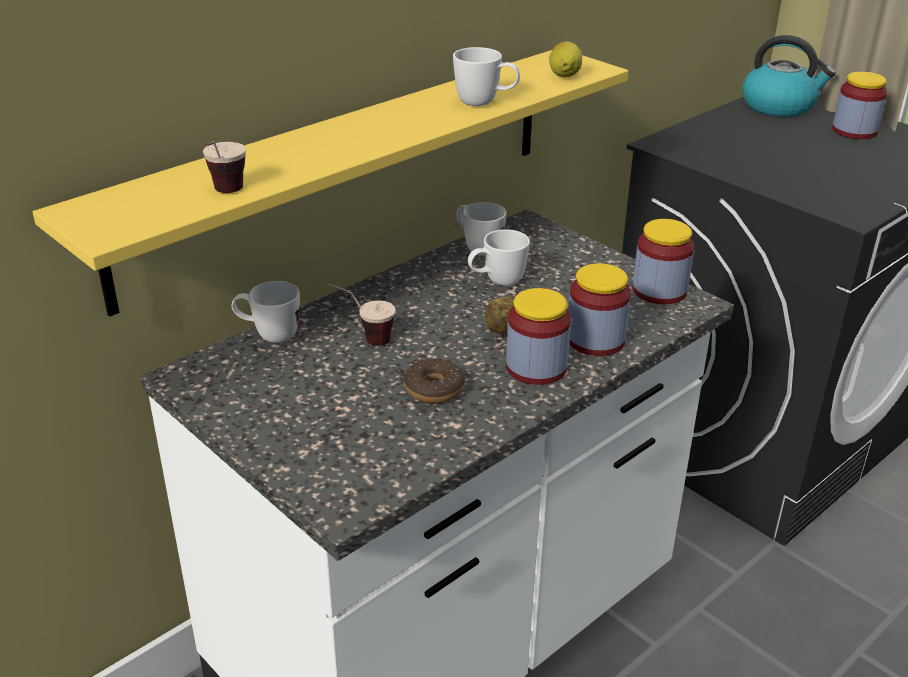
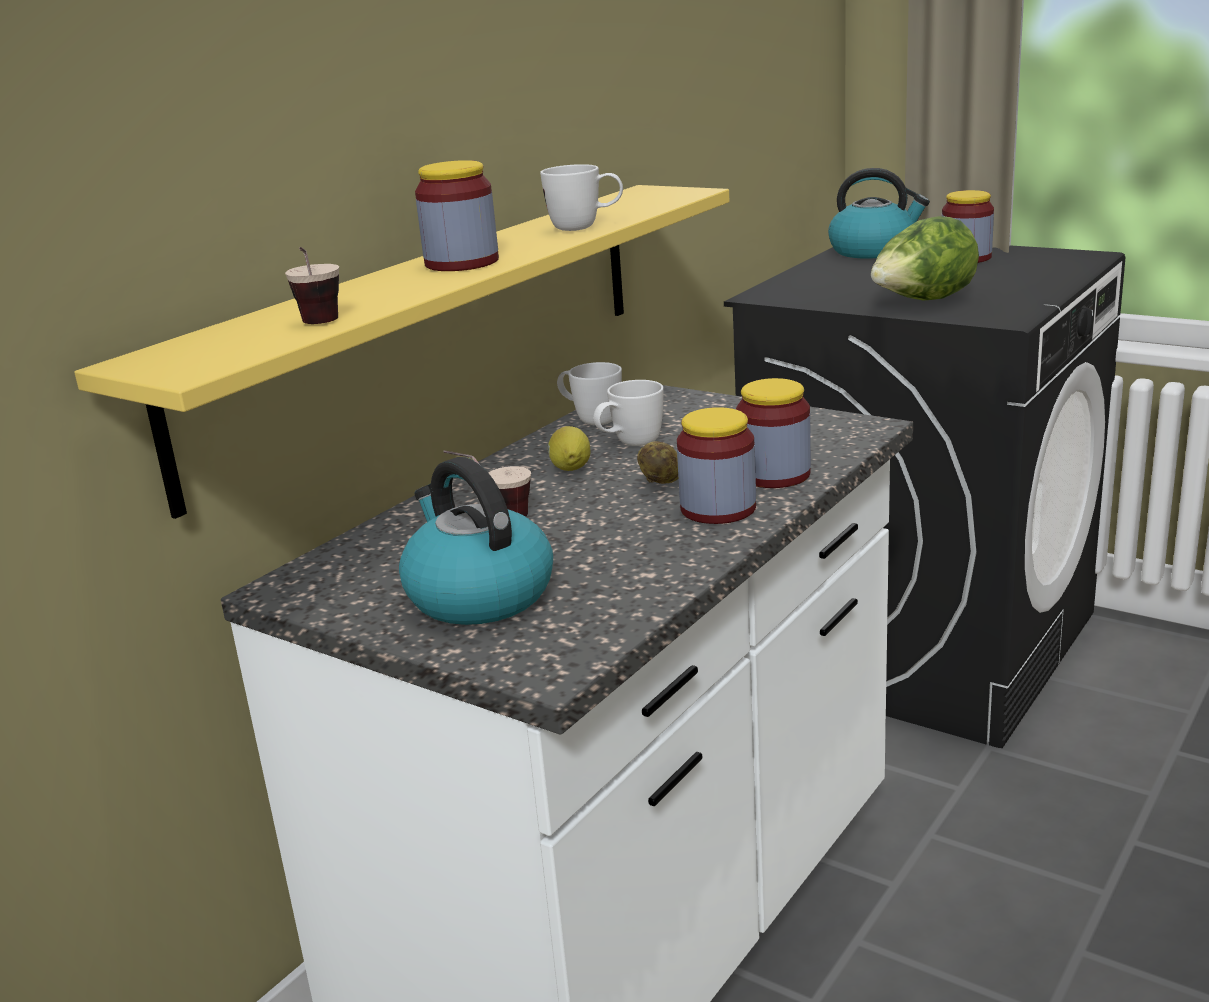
camera: 10 degrees left, 10 degrees down
(268, 335) = (371, 534): white mug -> none
(321, 416) = (477, 595): none -> kettle
(434, 389) = (605, 547): donut -> none
(564, 76) = (660, 200): lemon -> lemon (570, 469)
(659, 290) = (823, 423): jar -> jar (462, 262)
(791, 179) = (922, 302): none -> lettuce

